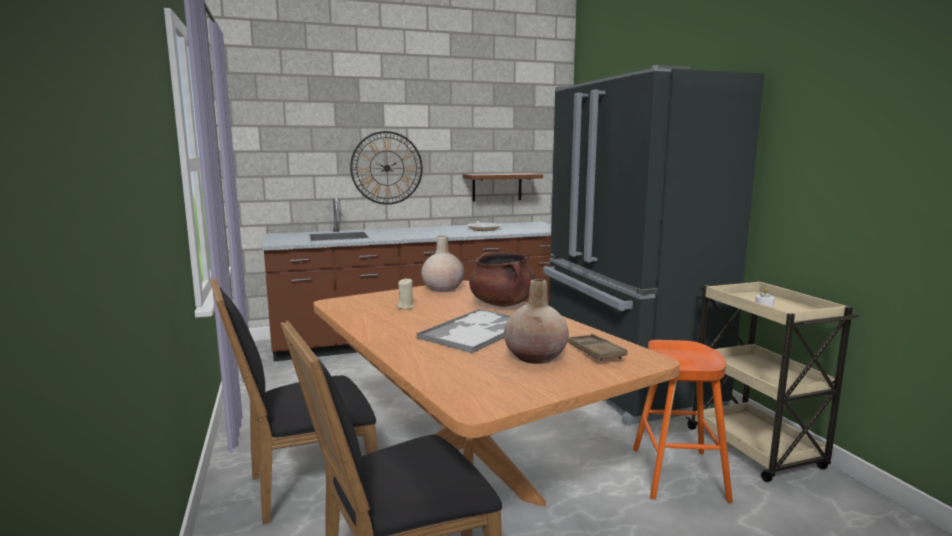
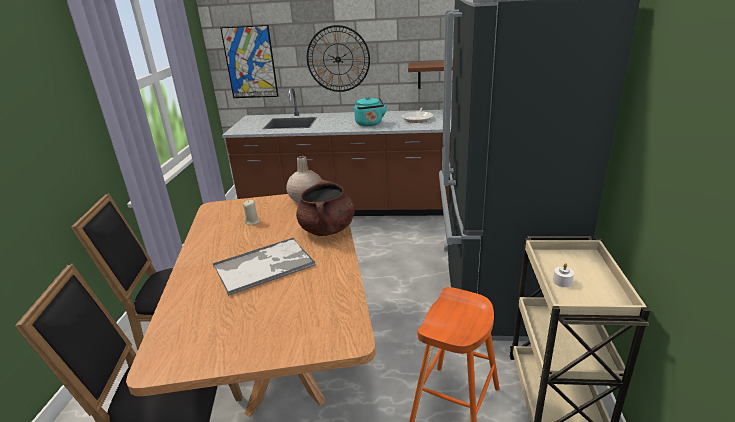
camera: 25 degrees right, 15 degrees up
(278, 169) = (250, 62): none -> picture
(437, 233) = (369, 124): none -> turquoise kettle
(536, 357) = (267, 312): beige vase -> none
(595, 352) = (319, 316): brown tray -> none

